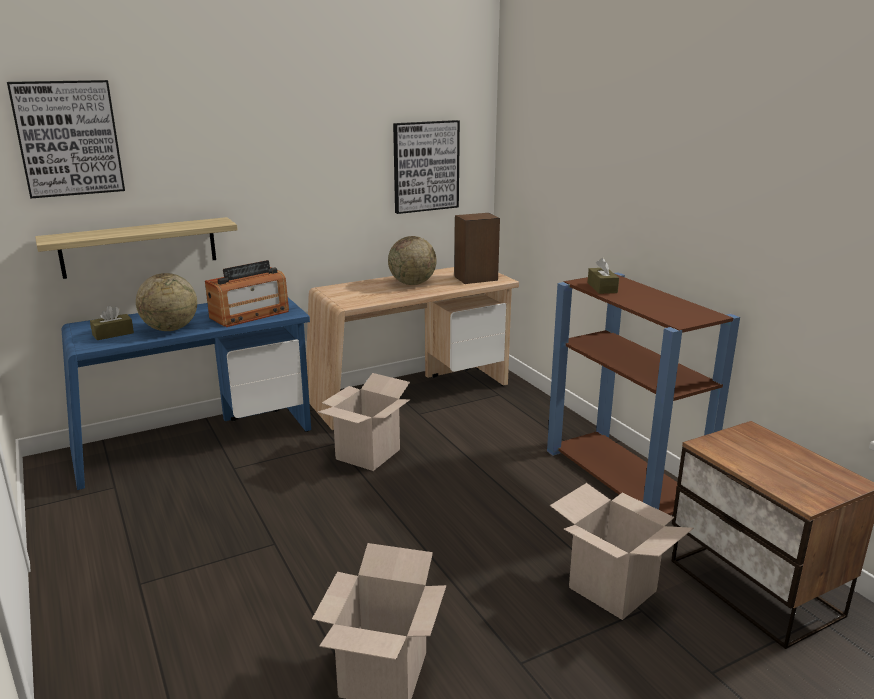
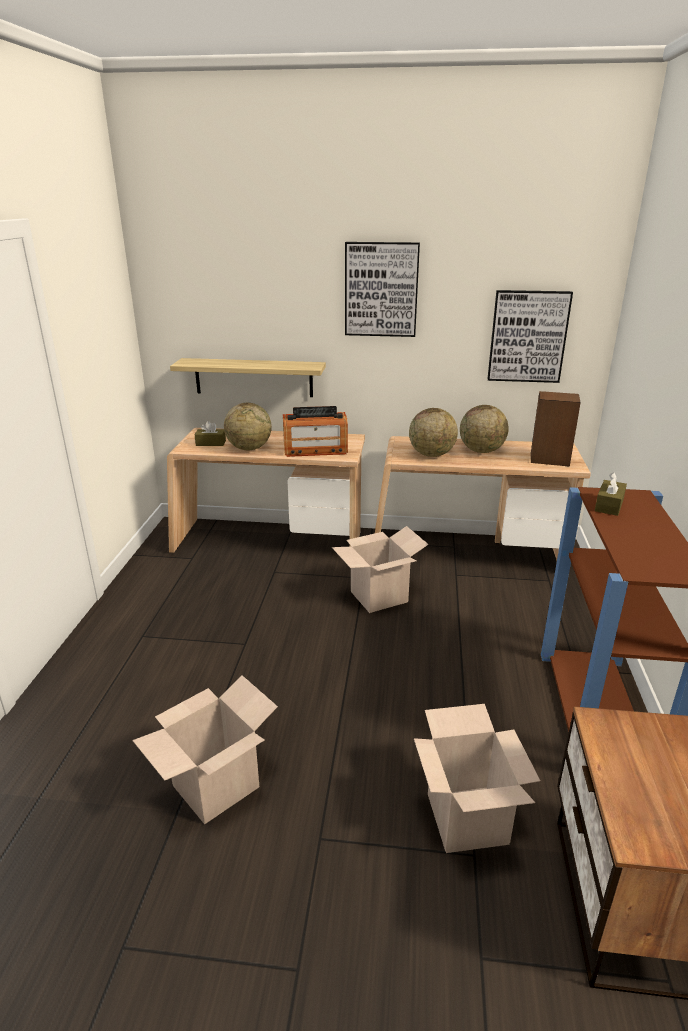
camera: 35 degrees right, 5 degrees up
(68, 138) = (208, 284): picture -> picture (381, 289)
(196, 442) = (269, 542): blue desk -> beige desk
(372, 295) = (431, 454): none -> globe

